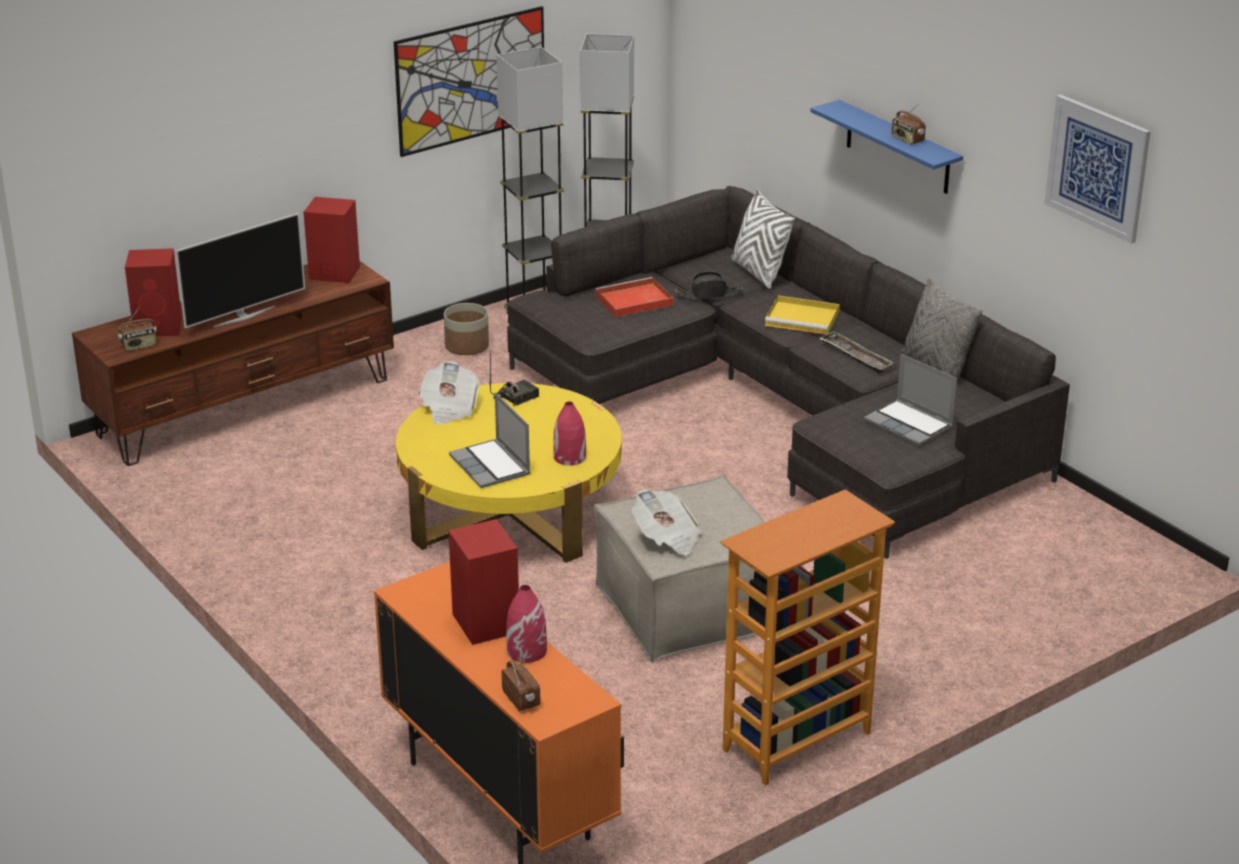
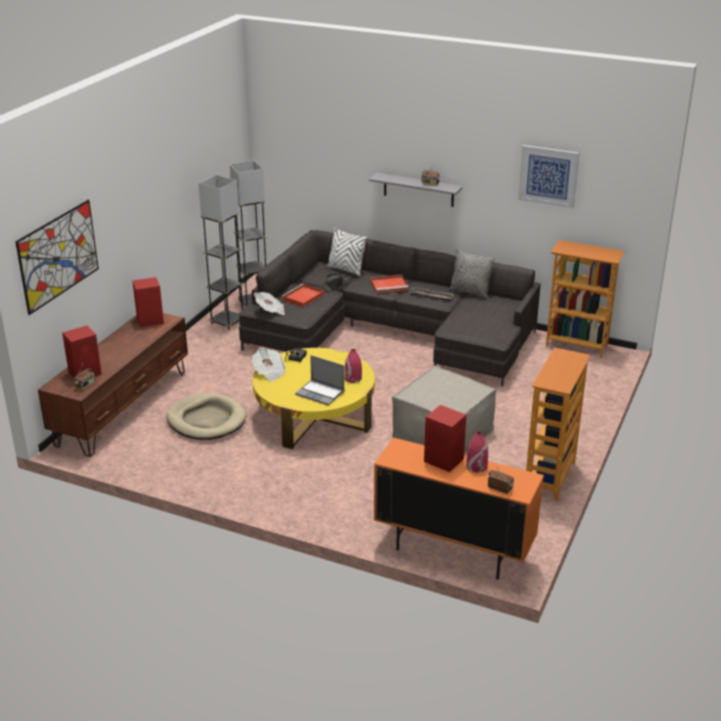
camera: 30 degrees left, 0 degrees up
(243, 316) = (126, 355): television -> none
(342, 464) = (206, 420): none -> beige dog bed
(467, 346) = (208, 345): planter -> none
(471, 80) = (183, 200): picture -> picture (58, 255)
(667, 538) = (442, 400): newspaper -> newspaper (270, 311)
(804, 318) = (389, 285): yellow tray -> red tray
(898, 148) = (418, 190): blue shelf -> grey shelf
(910, 424) = (487, 320): laptop -> none
(1111, 529) = (577, 345): none -> bookcase

